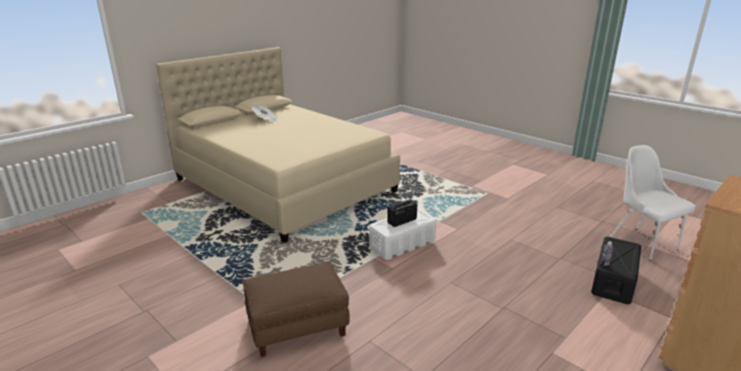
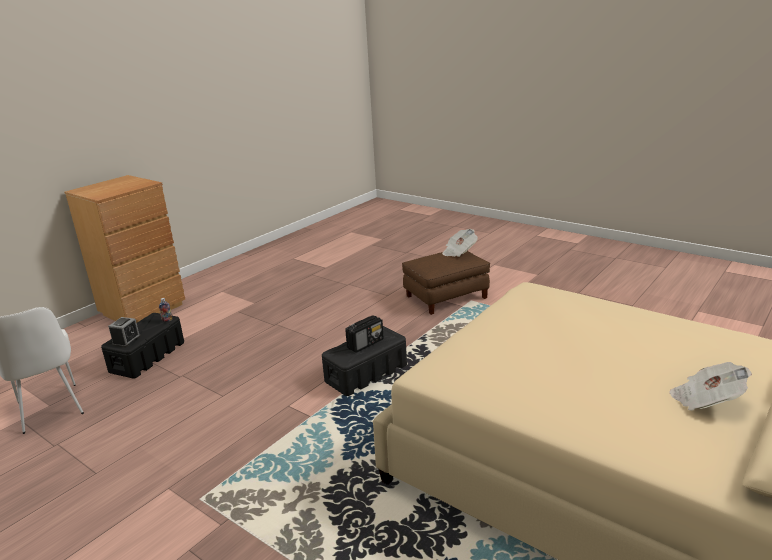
camera: 175 degrees right, 0 degrees up
(271, 287) = (459, 252): none -> newspaper
(402, 244) = (366, 374): white storage box -> black storage box
(619, 245) = (126, 340): none -> alarm clock

